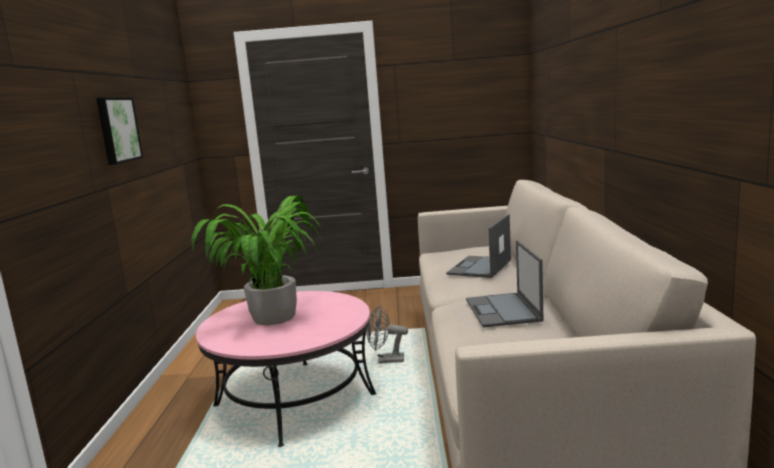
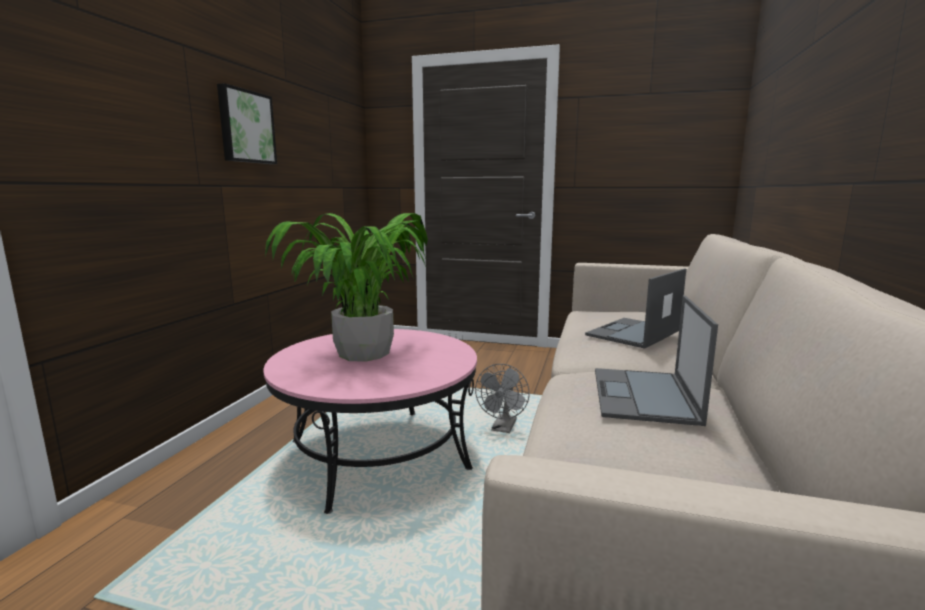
camera: 15 degrees right, 0 degrees up
(386, 361) = (503, 428): grey fan -> grey fan turned 90 degrees counterclockwise

